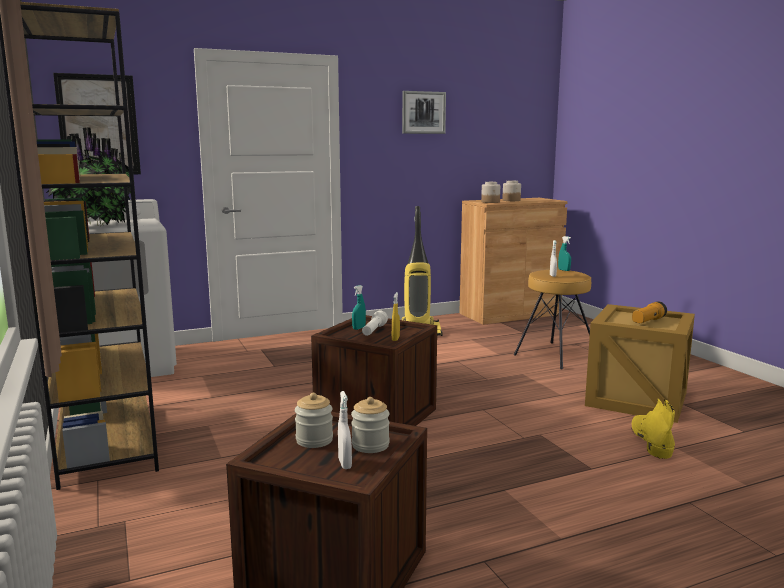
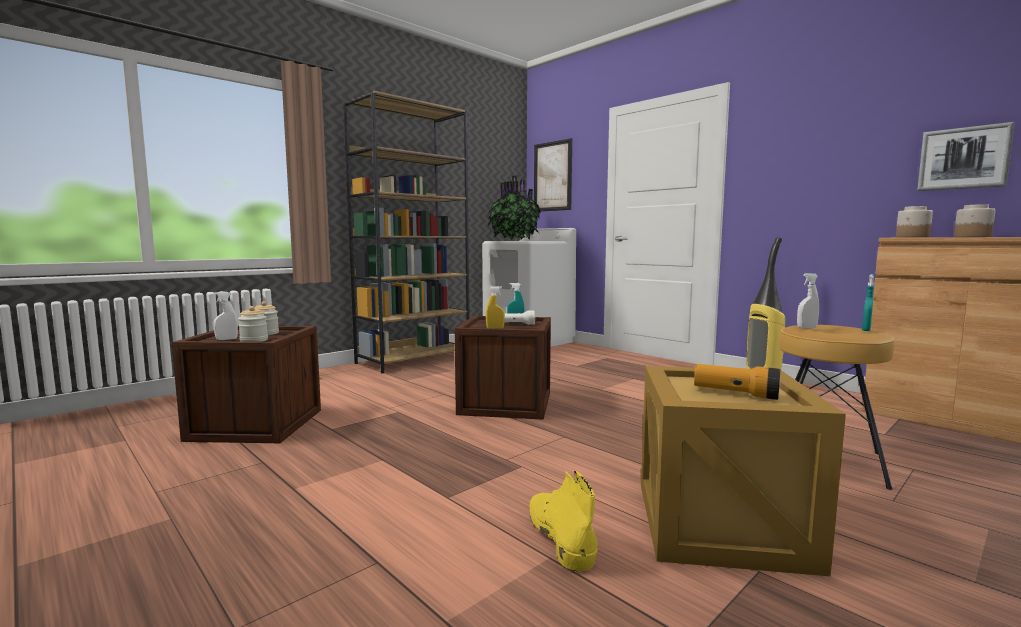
camera: 70 degrees right, 5 degrees down
(423, 112) = (837, 124): picture -> picture (963, 158)
(650, 441) = (559, 535): yellow boot -> yellow boot turned 90 degrees counterclockwise

